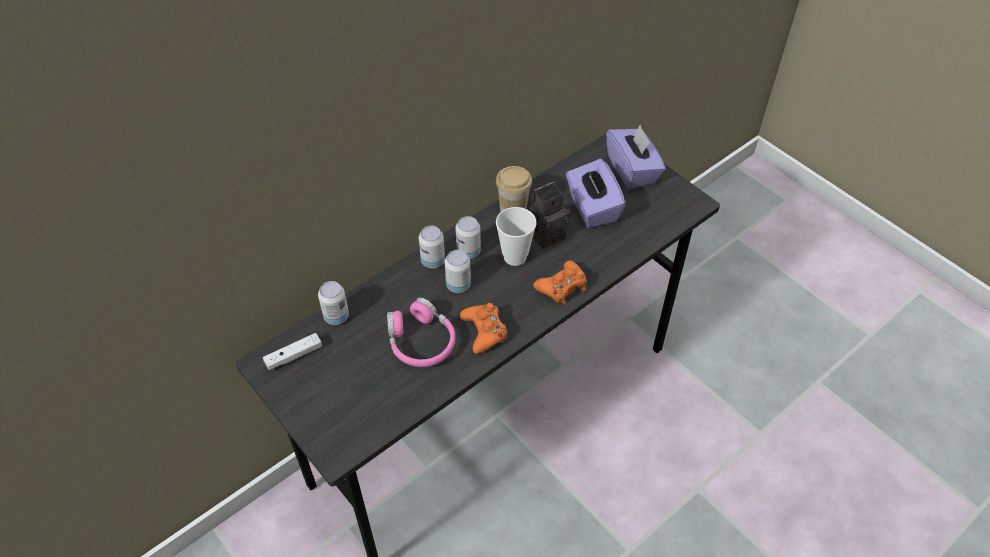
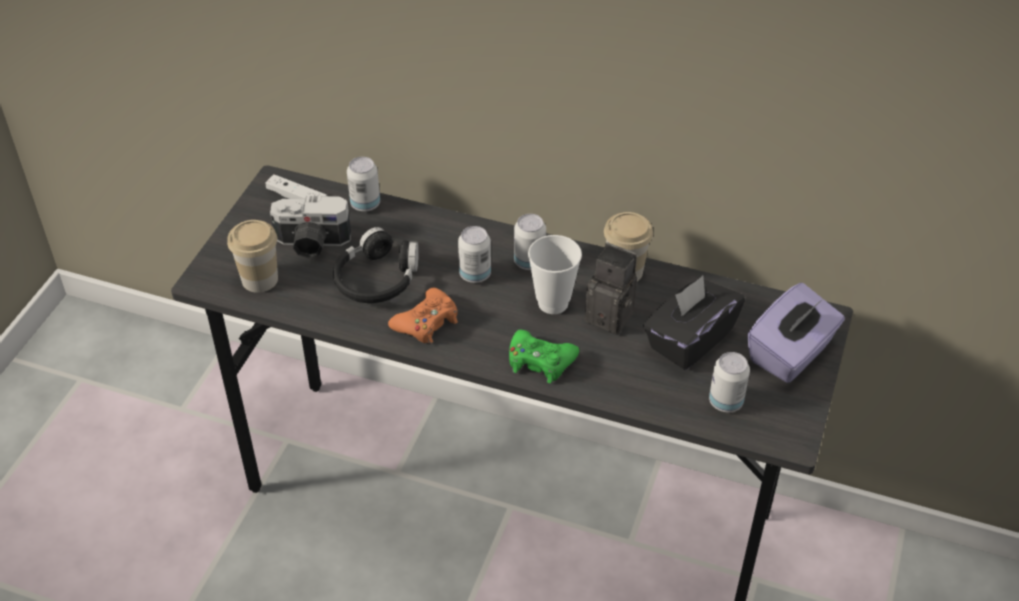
camera: 60 degrees right, 5 degrees down
(352, 366) = (311, 244): none -> camera
(365, 415) = (260, 279): none -> cup
(421, 341) = (377, 279): pink headphones -> black headphones
(433, 261) = (493, 240): can -> can (725, 402)
(562, 287) = (540, 362): orange game controller -> green game controller
(592, 208) = (689, 340): purple tissue box -> black tissue box

